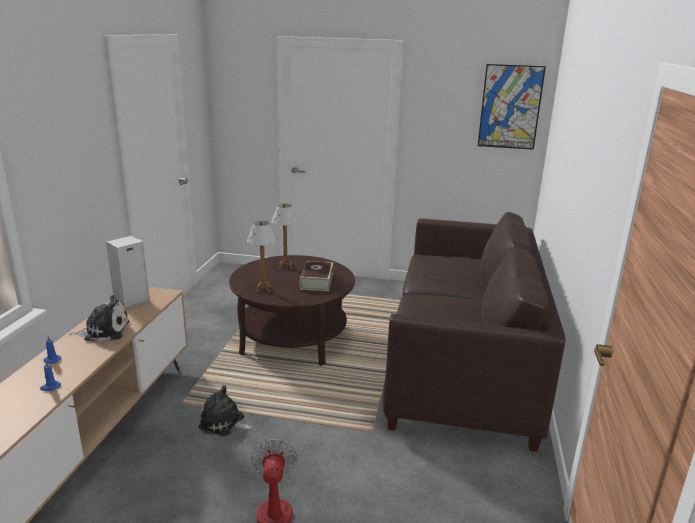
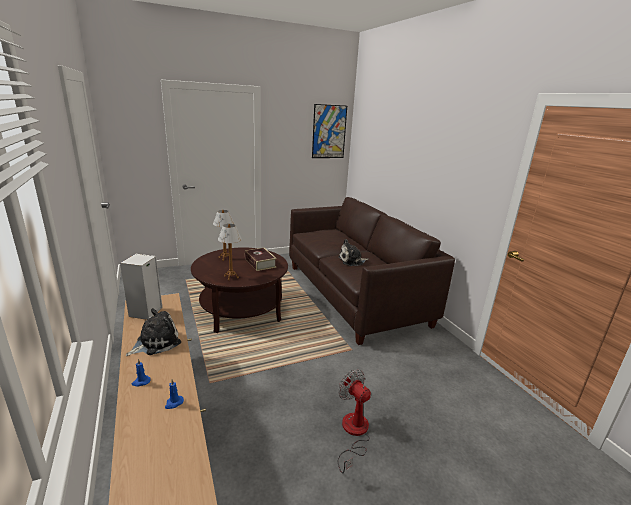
camera: 35 degrees left, 0 degrees up
(224, 424) = (258, 383): plush toy -> plush toy (352, 261)

